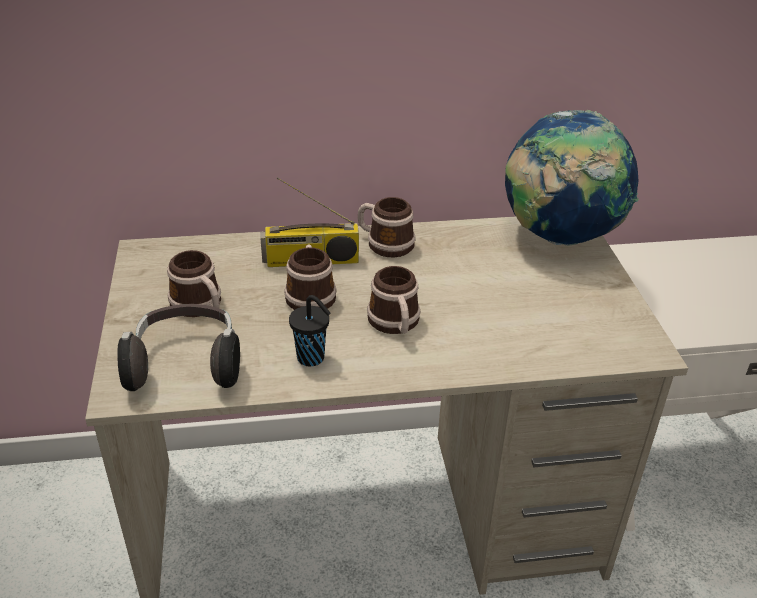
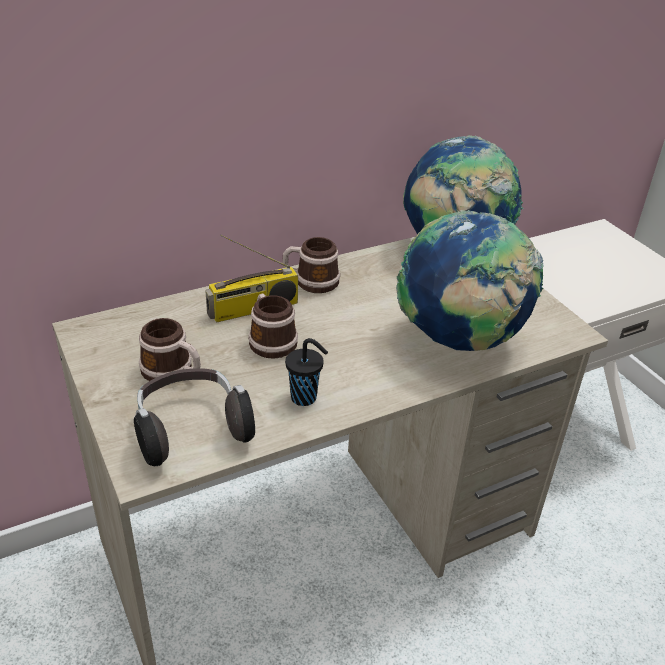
camera: 20 degrees left, 0 degrees up
(395, 324) = (360, 352): mug -> none
(509, 335) = (460, 342): none -> globe

